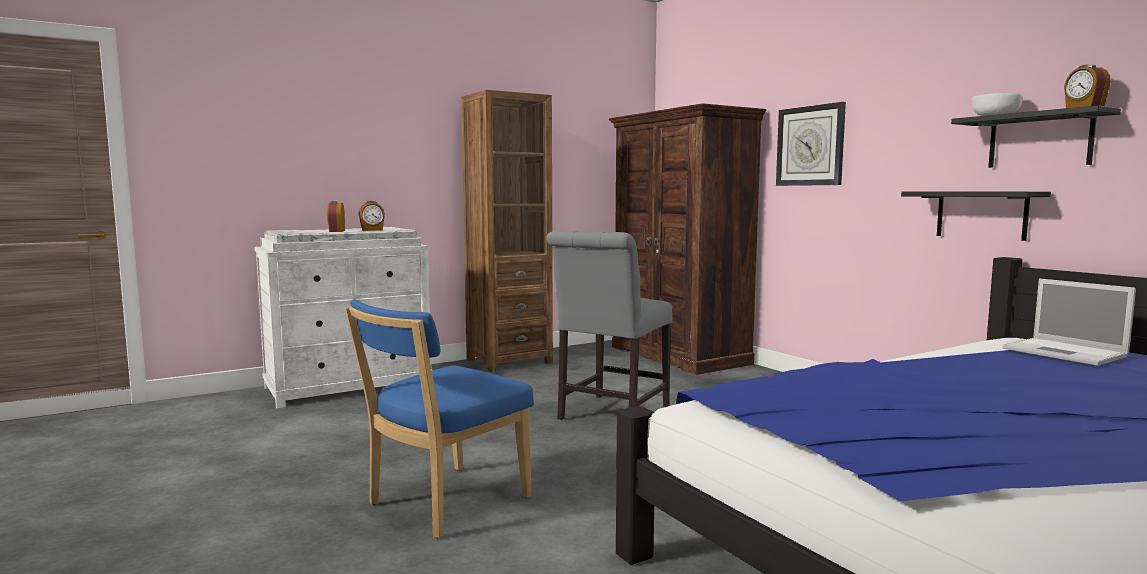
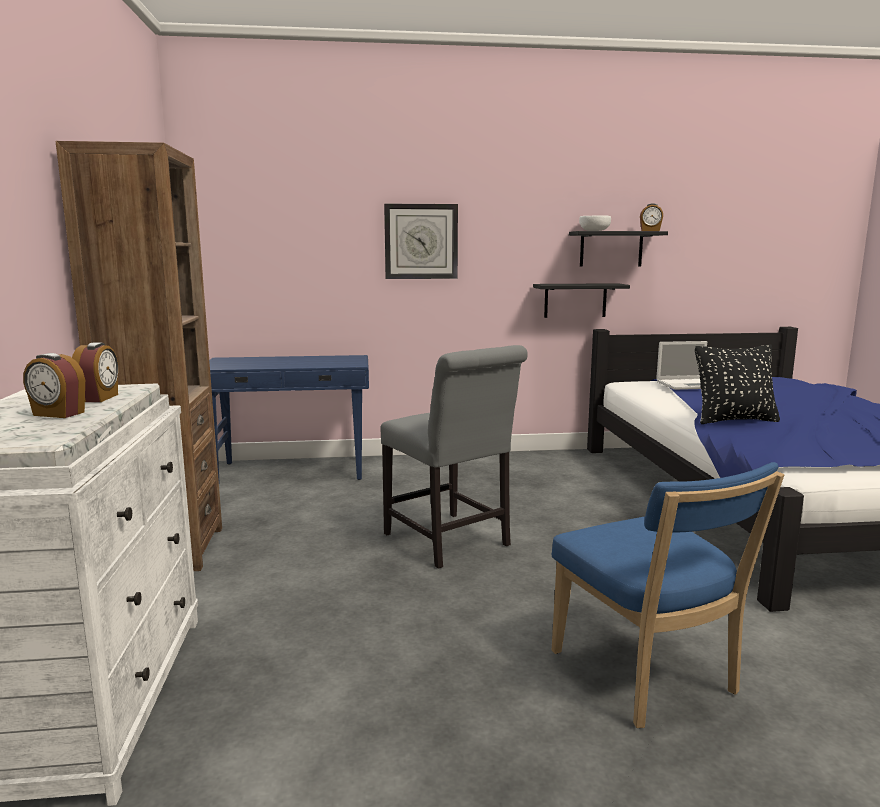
camera: 65 degrees left, 5 degrees up
(678, 355) = (293, 471): brown wardrobe -> blue console table
(873, 373) = (734, 420): none -> black pillow

